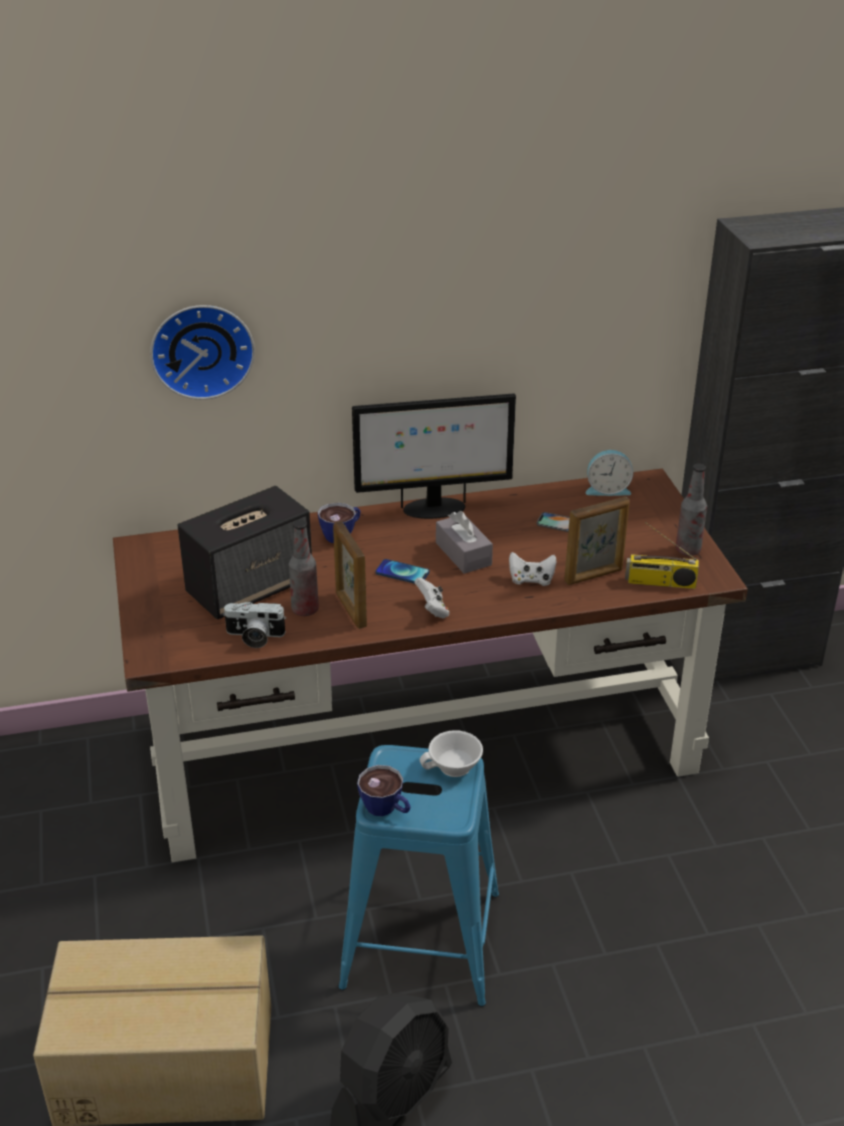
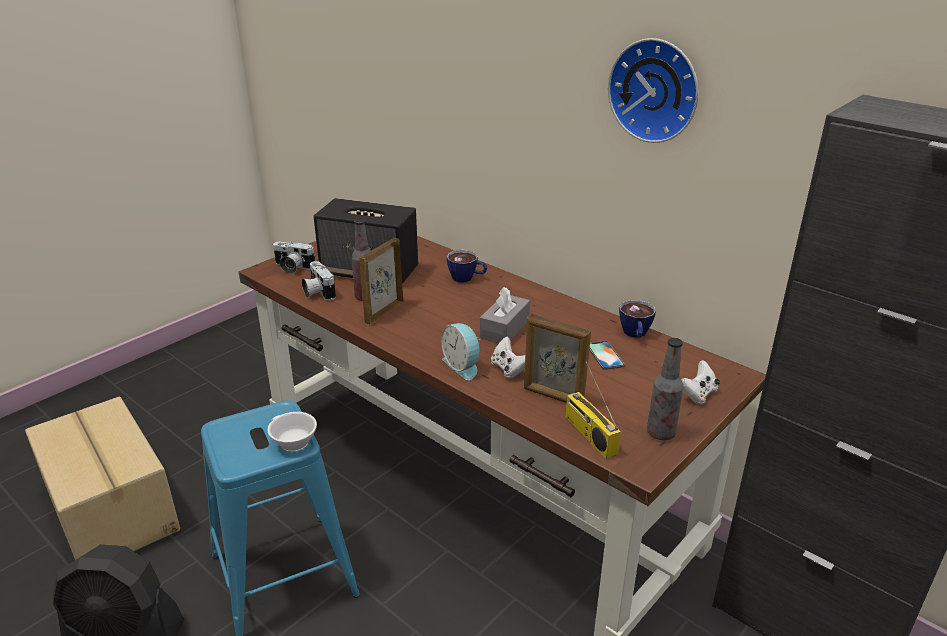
camera: 55 degrees right, 5 degrees down
(170, 636) = (292, 268): none -> camera
(202, 349) = (428, 94): wall clock -> wall clock (656, 90)
(386, 809) = (222, 431): cup -> cup (635, 335)
(402, 573) = (450, 314): phone -> none
(432, 610) = (419, 342): white game controller -> white game controller (698, 394)
(433, 509) = (544, 297): monitor -> none
(607, 489) = (688, 359): alarm clock -> alarm clock (463, 366)

